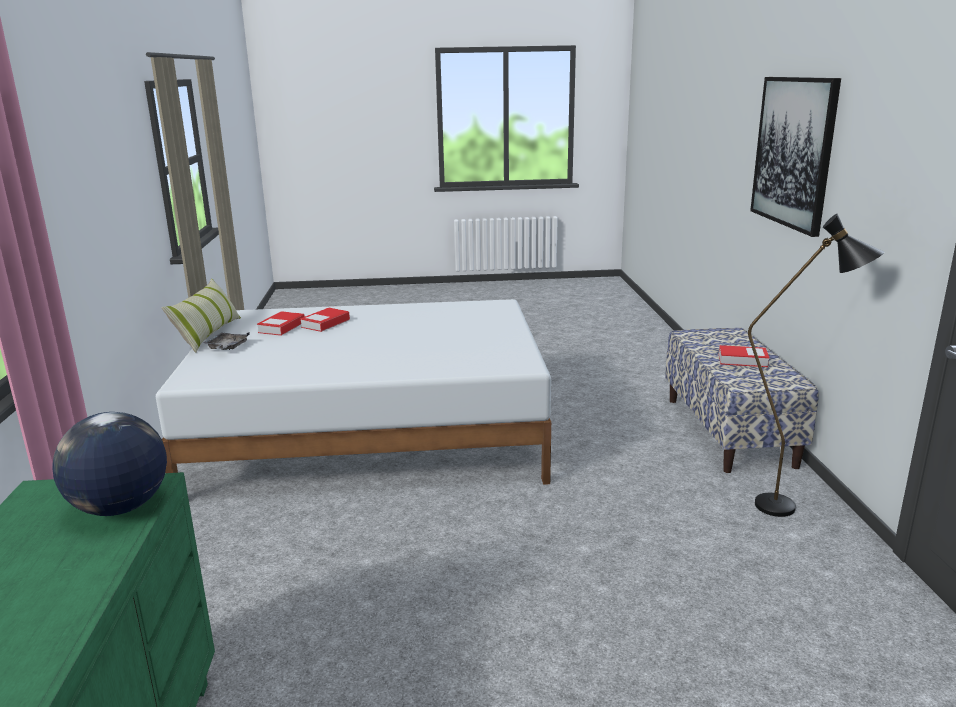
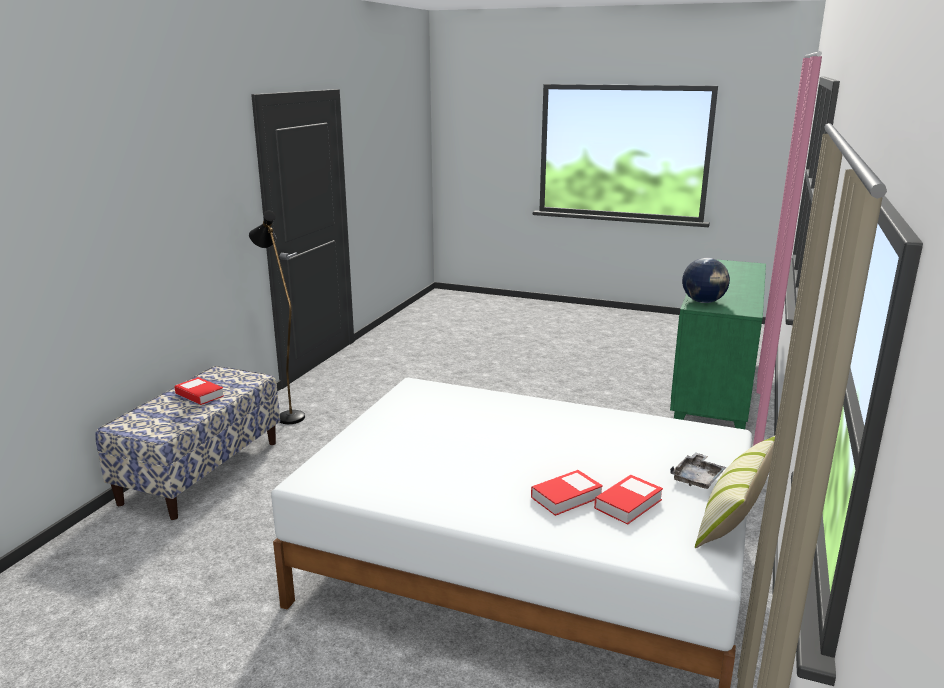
camera: 155 degrees left, 0 degrees up
(793, 152) = (104, 213): picture -> none

